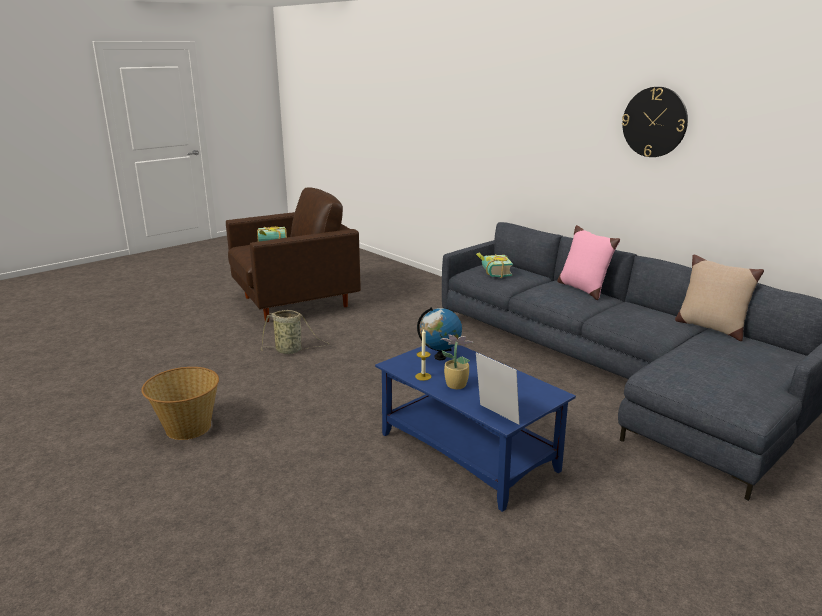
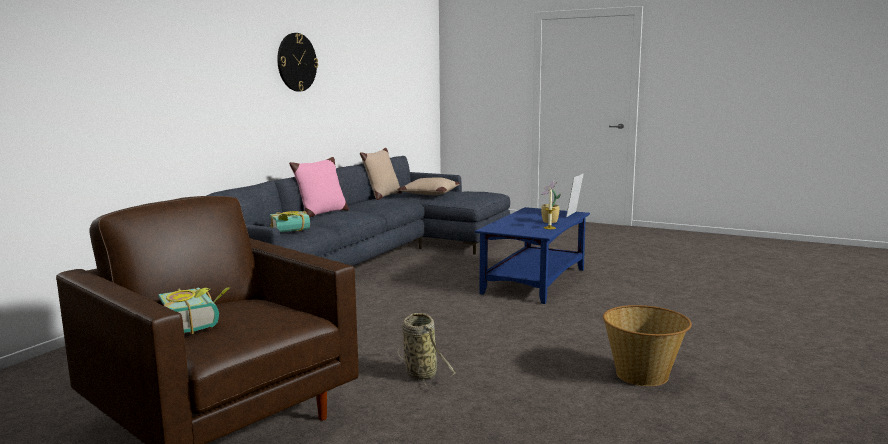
camera: 110 degrees left, 10 degrees down
(440, 357) = (513, 227): globe -> none
(719, 353) = (429, 194): none -> beige pillow

